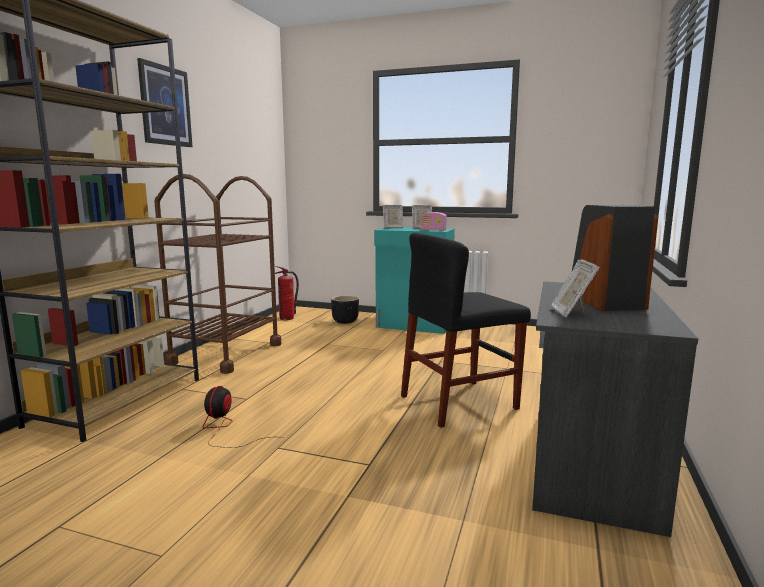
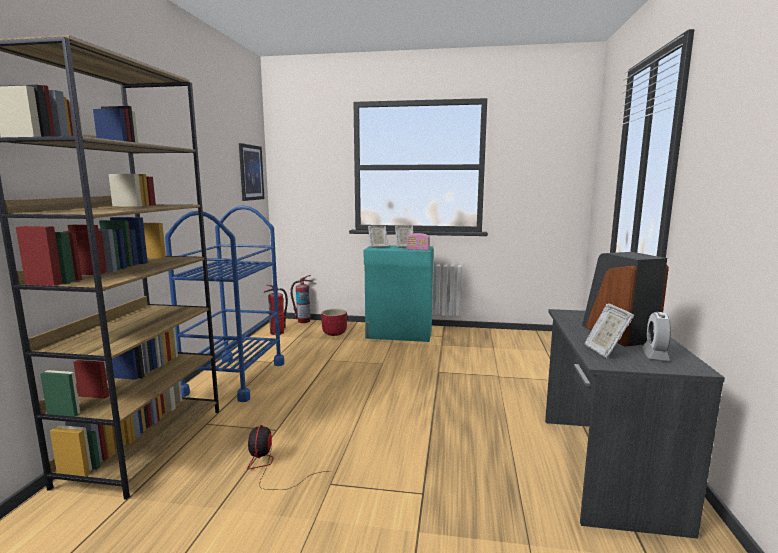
camera: 10 degrees left, 0 degrees up
(165, 106) = (169, 140): picture -> picture (251, 172)
(226, 354) = (234, 378): brown cart -> blue cart
(318, 309) = (303, 321): none -> fire extinguisher
(345, 321) = (335, 333): black planter -> red planter
(459, 402) = (473, 416): black chair -> none
(630, 318) = (655, 355): none -> alarm clock

